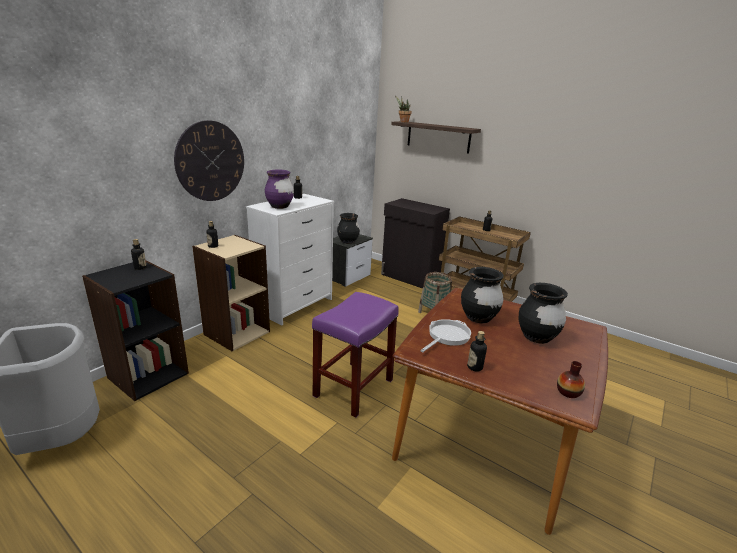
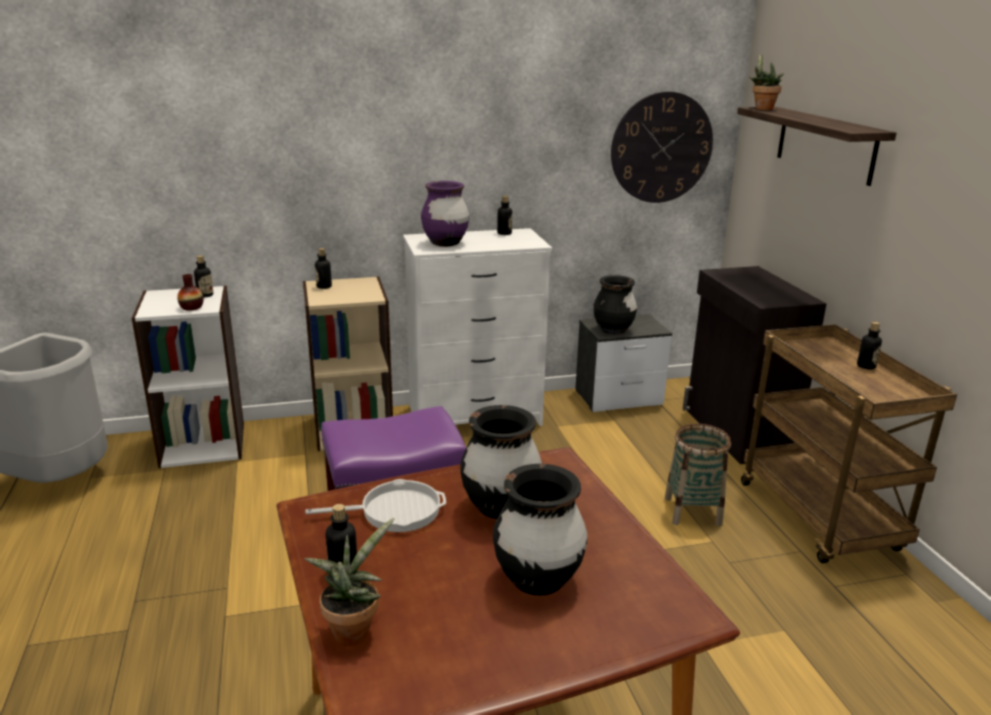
camera: 40 degrees right, 0 degrees up
(148, 375) = (203, 444): black bookcase -> white bookcase
(210, 161) = (345, 159): wall clock -> wall clock (661, 148)
(521, 385) = (353, 629): none -> potted plant
(568, 392) = (403, 680): vase -> vase (191, 307)

